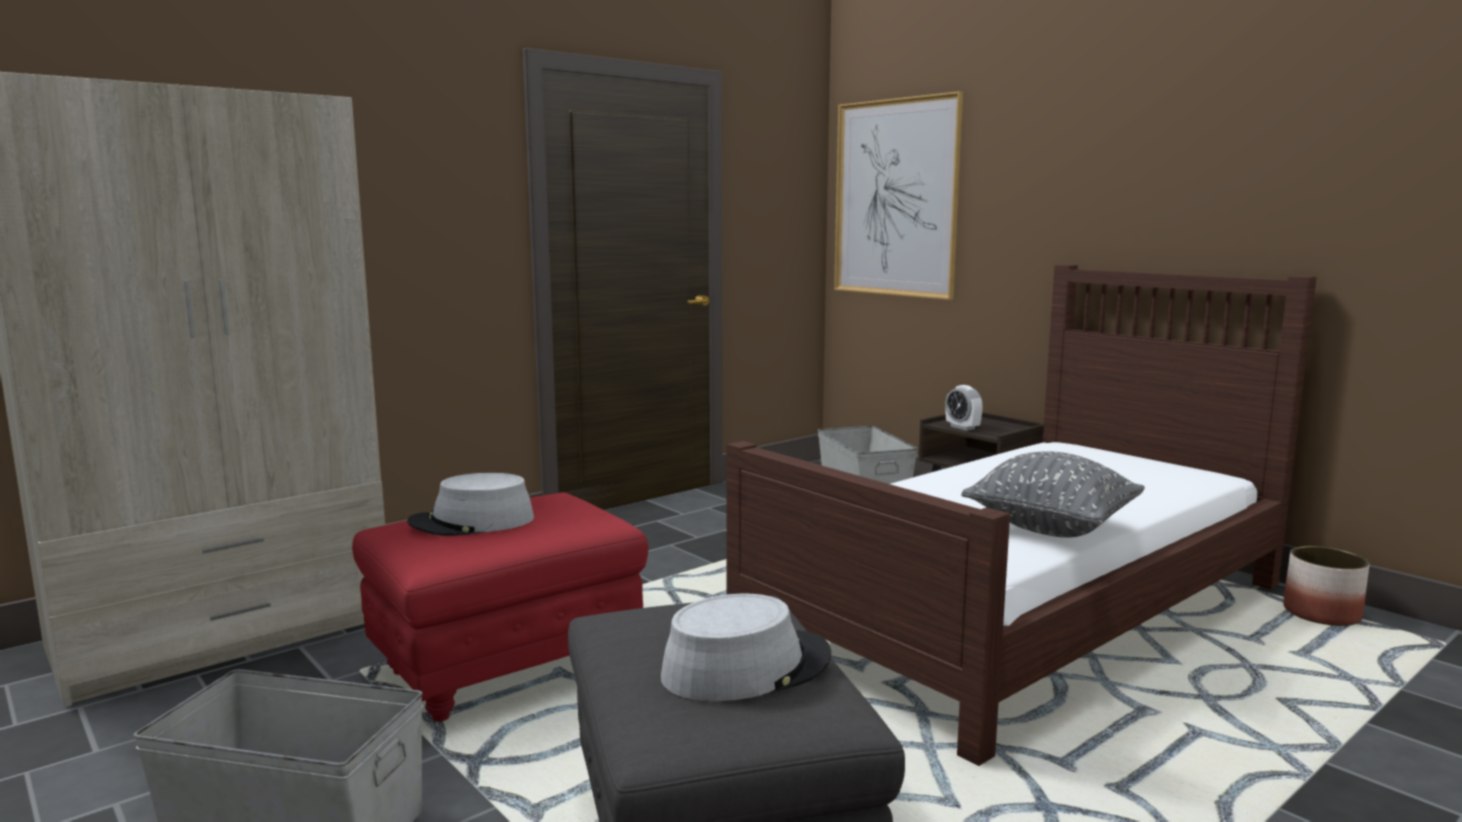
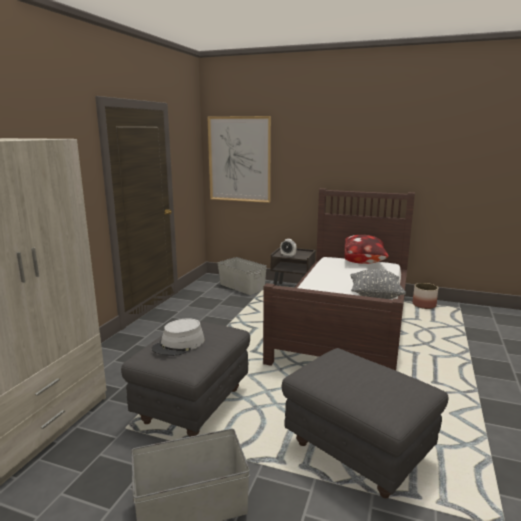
camera: 30 degrees left, 5 degrees up
(507, 669) = (192, 405): red ottoman -> grey ottoman
(746, 667) = (378, 380): grey hat -> none
(1144, 462) = (364, 262): none -> pillow

